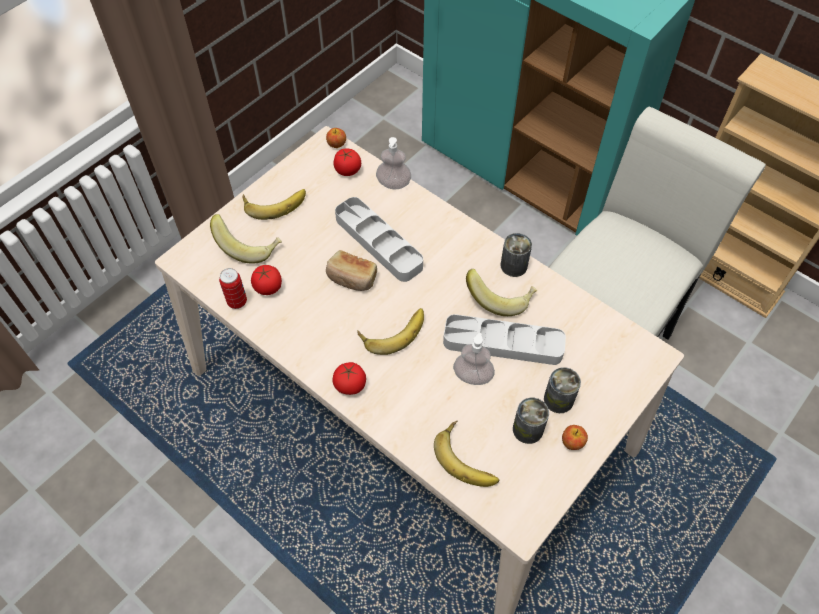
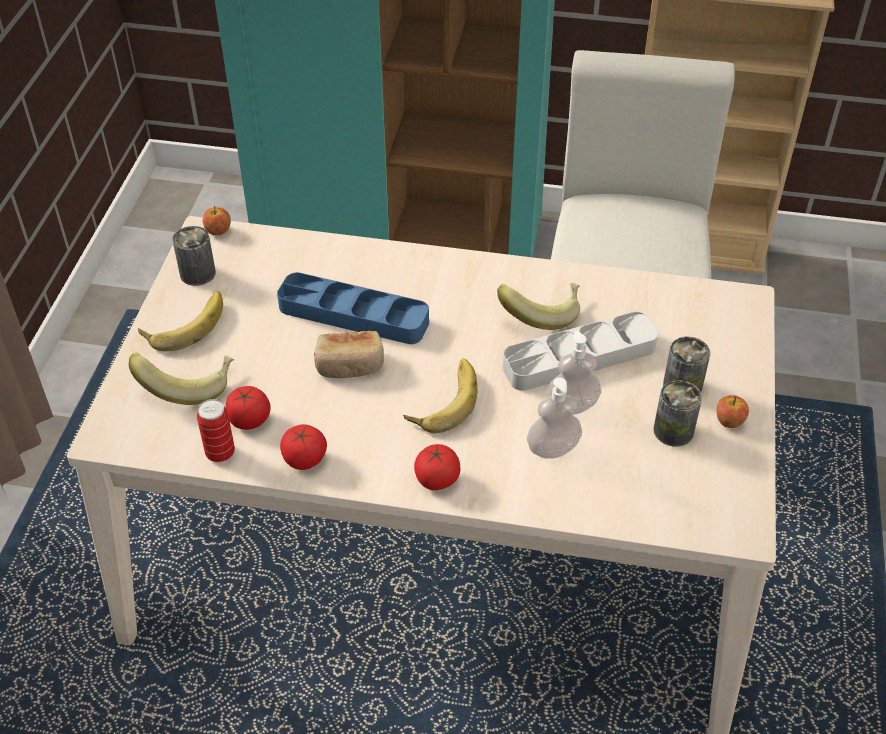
camera: 30 degrees left, 10 degrees down
(347, 170) = (254, 253): tomato -> tomato (304, 459)
(378, 242) = (353, 315): grey tray -> blue tray
(393, 183) = (323, 246): soap dispenser -> soap dispenser (553, 448)
(468, 457) = (632, 490): banana -> none
(514, 265) = (530, 275): can -> can (197, 273)

